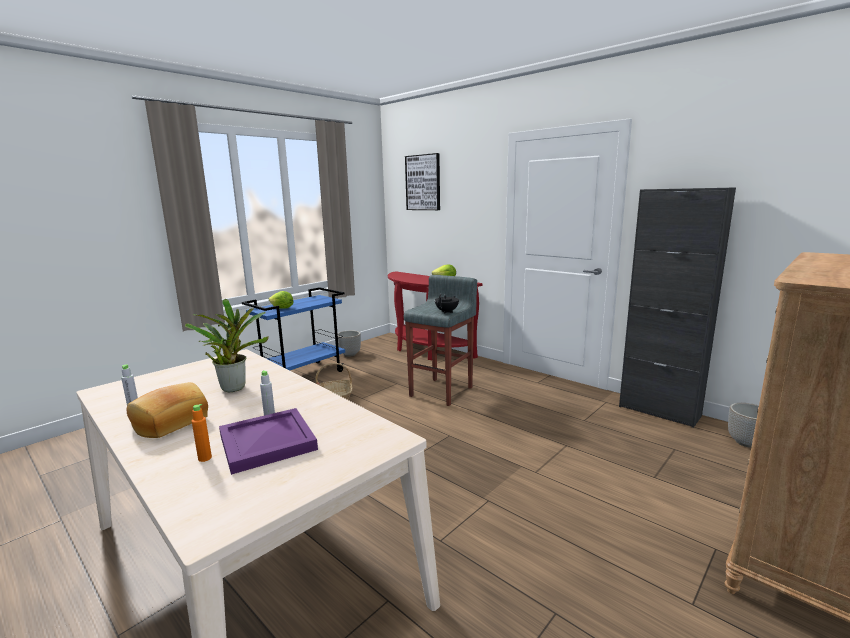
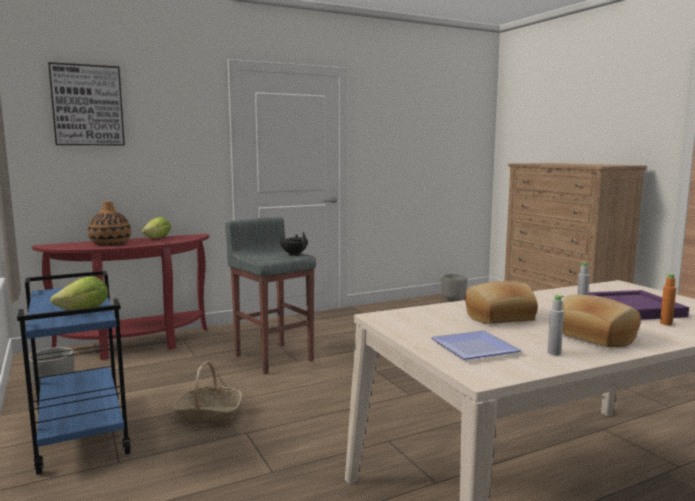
camera: 70 degrees left, 5 degrees down
(158, 384) = (475, 347): none -> plate
(234, 387) = (500, 317): potted plant -> bread
(413, 278) = (110, 244): none -> vase
(659, 411) = (396, 304): black cabinet -> none

